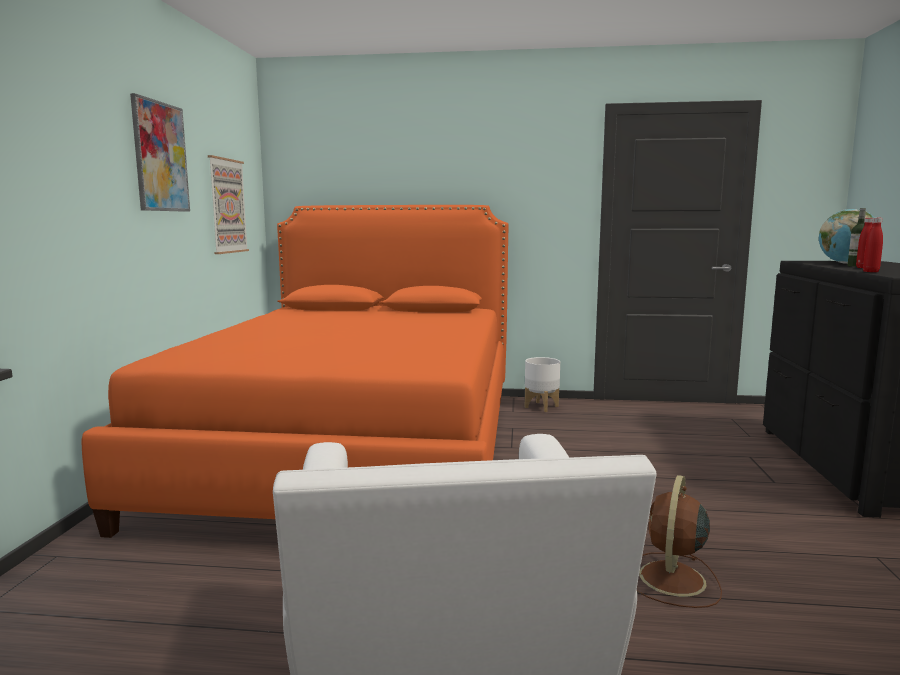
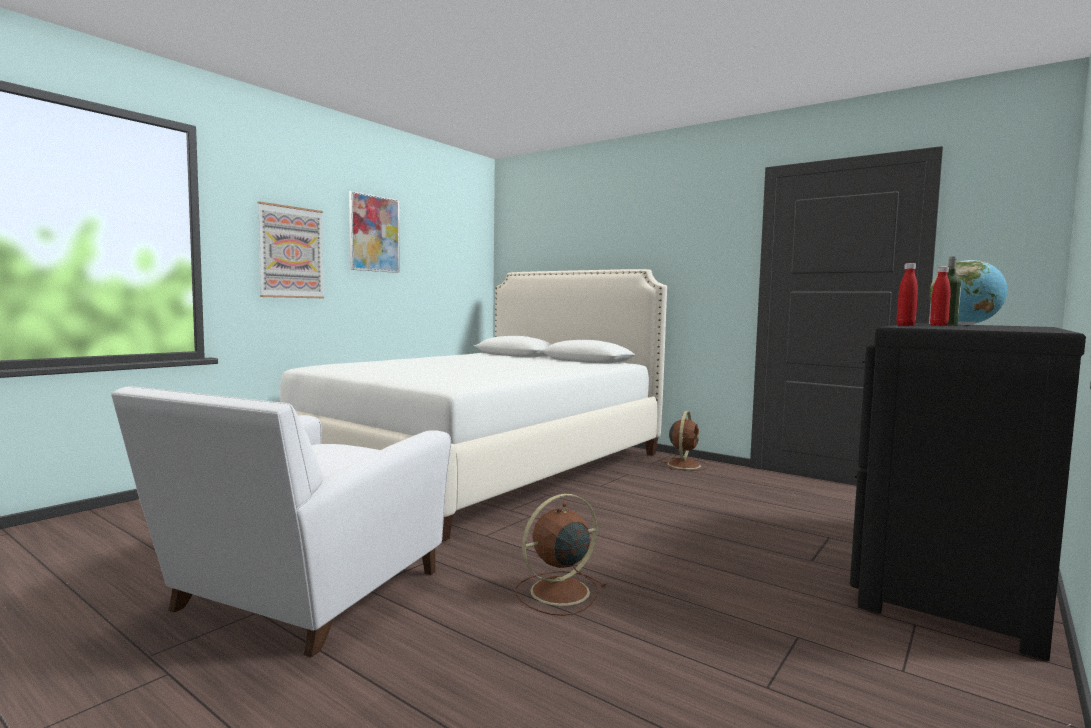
camera: 30 degrees right, 5 degrees down
(227, 206) = (446, 271): picture -> picture (291, 252)
(356, 448) = (481, 465): orange bed -> white bed
(541, 407) = (684, 464): white planter -> brown fan

